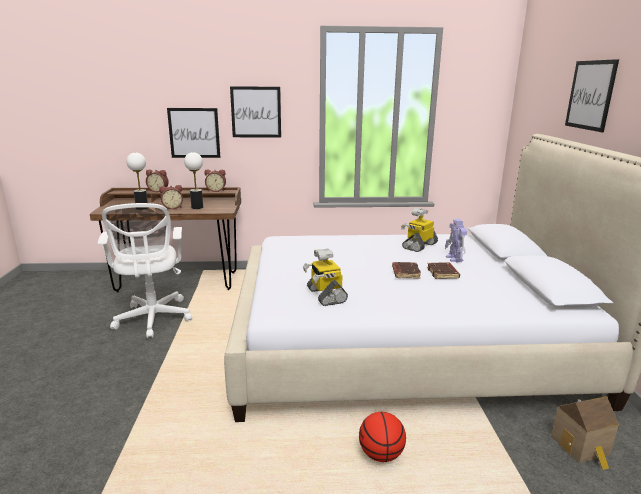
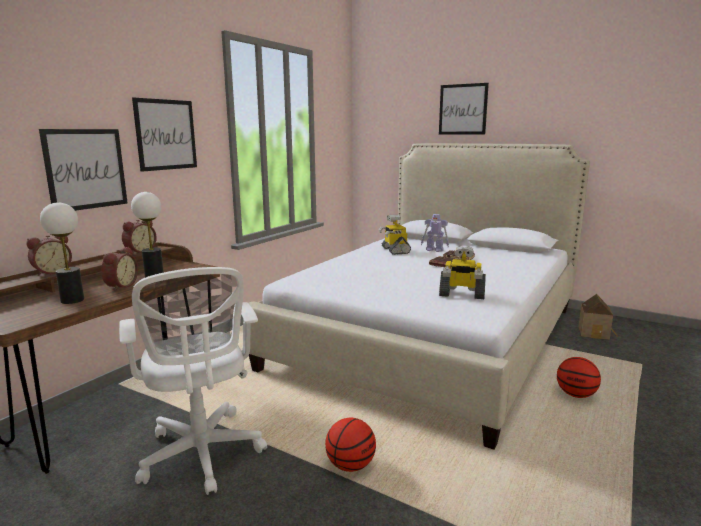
camera: 55 degrees left, 5 degrees down
(153, 320) = (202, 456): white office chair -> white office chair turned 45 degrees clockwise
(174, 367) = (350, 465): none -> basketball

